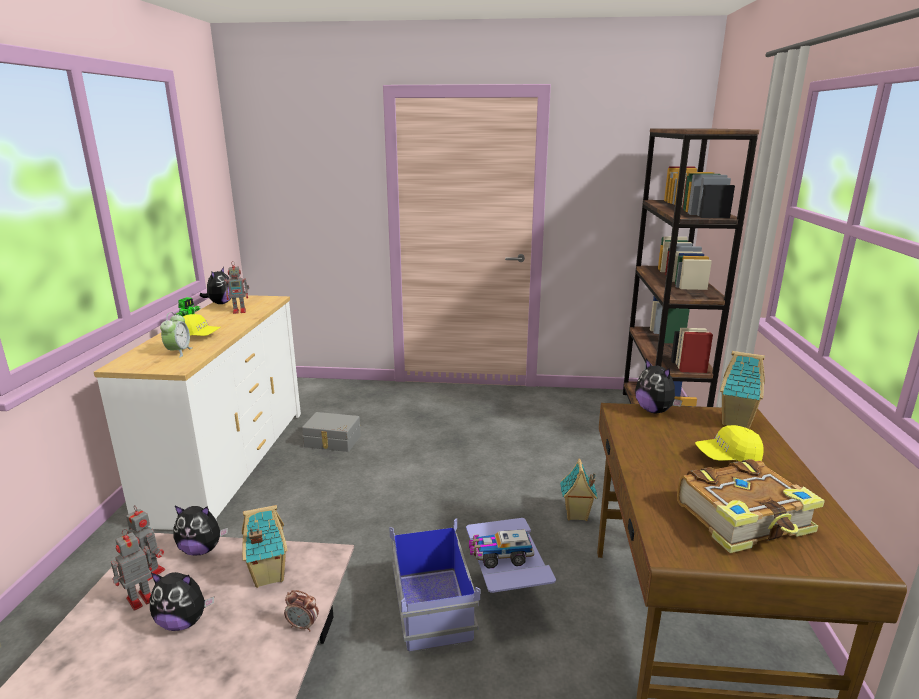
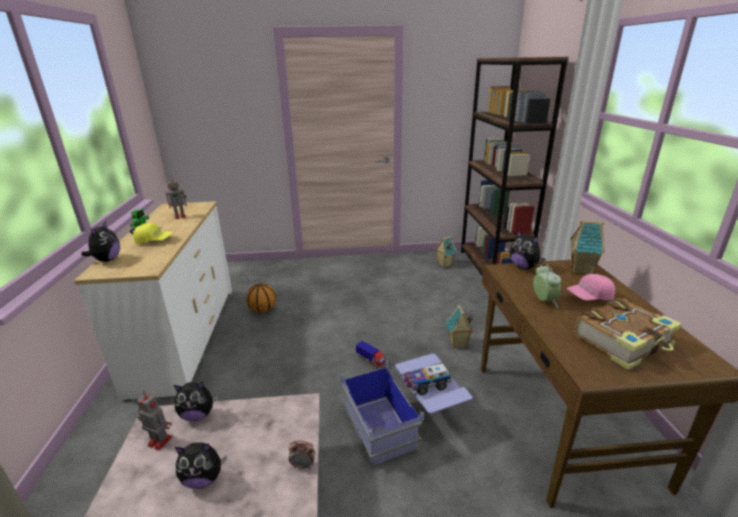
camera: 10 degrees left, 5 degrees up
(139, 600) = (158, 466): toy robot -> none
(178, 352) = (143, 256): alarm clock -> alarm clock (543, 301)
(220, 303) = (161, 211): plush toy -> plush toy (107, 260)
(267, 576) = (260, 428): toy house -> toy house (444, 264)
(332, 441) = (263, 310): grey storage box -> basketball
(449, 521) = (370, 360): none -> toy truck
(727, 457) = (589, 297): yellow cap -> pink cap

